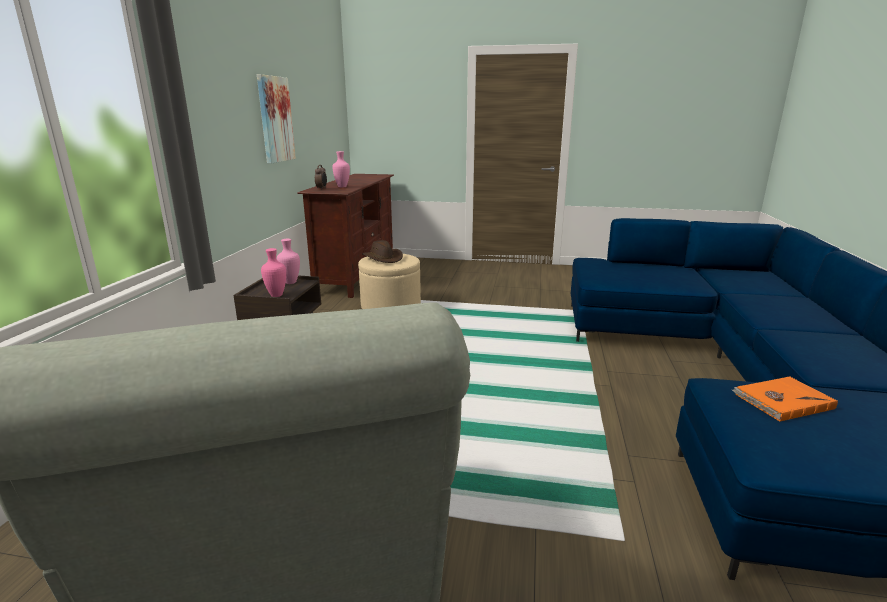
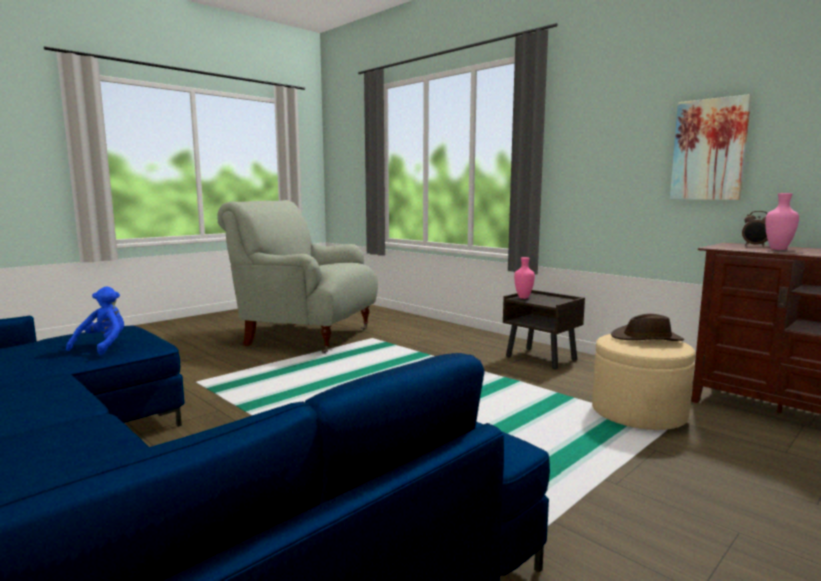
camera: 125 degrees right, 10 degrees down
(291, 282) = (556, 302): pink vase -> none
(781, 401) = (103, 346): orange book -> blue plush toy

